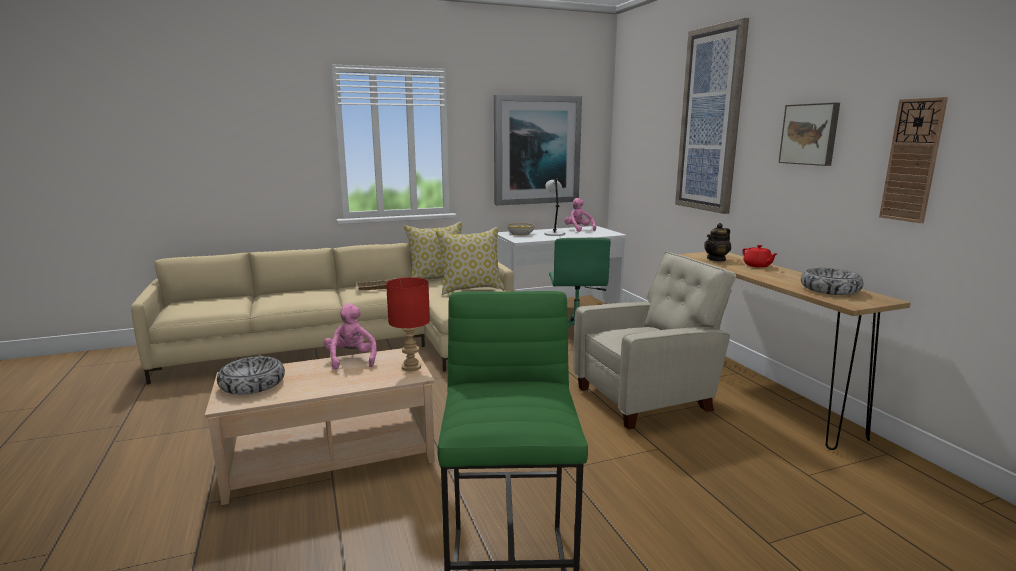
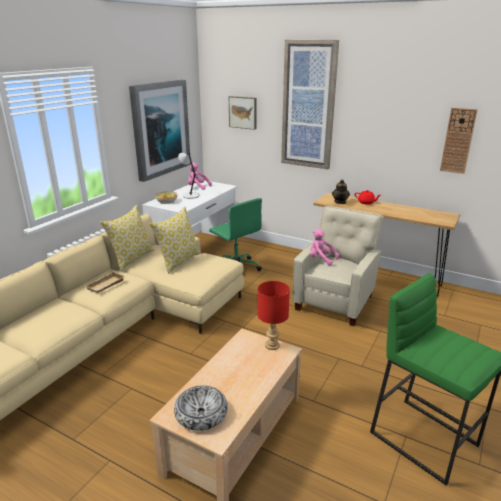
camera: 40 degrees left, 10 degrees up
(351, 360) = (225, 358): pink plush toy -> pink plush toy (321, 259)
(810, 134) = (391, 121): picture -> picture (243, 112)
(830, 289) = (423, 214): bowl -> none

